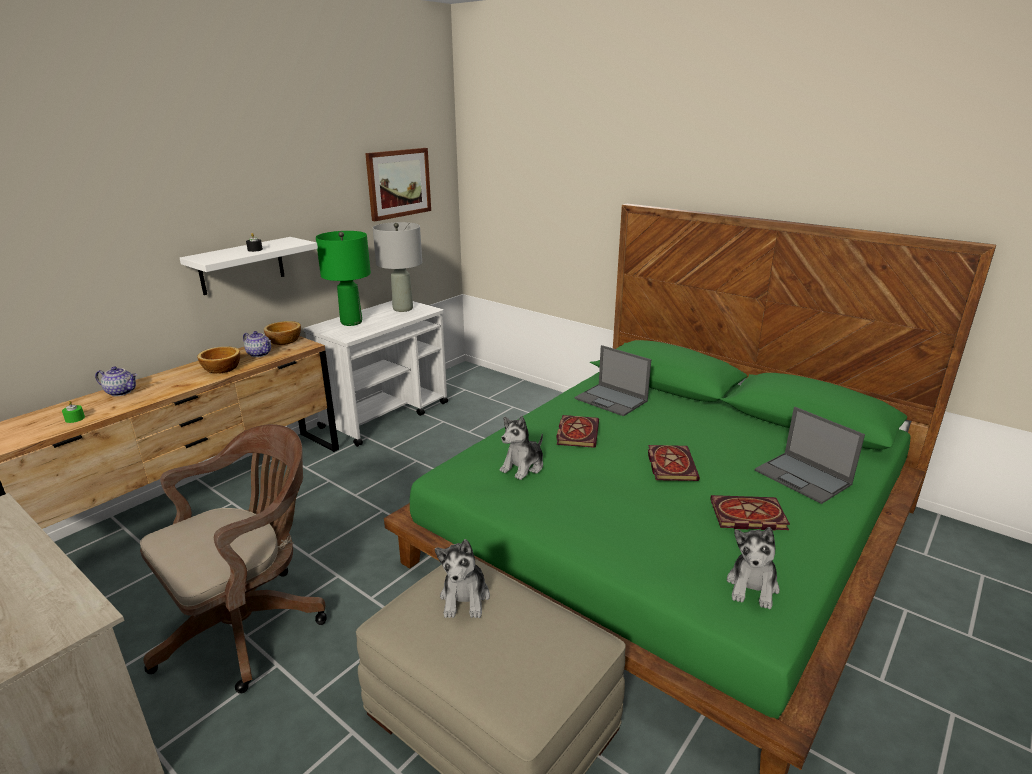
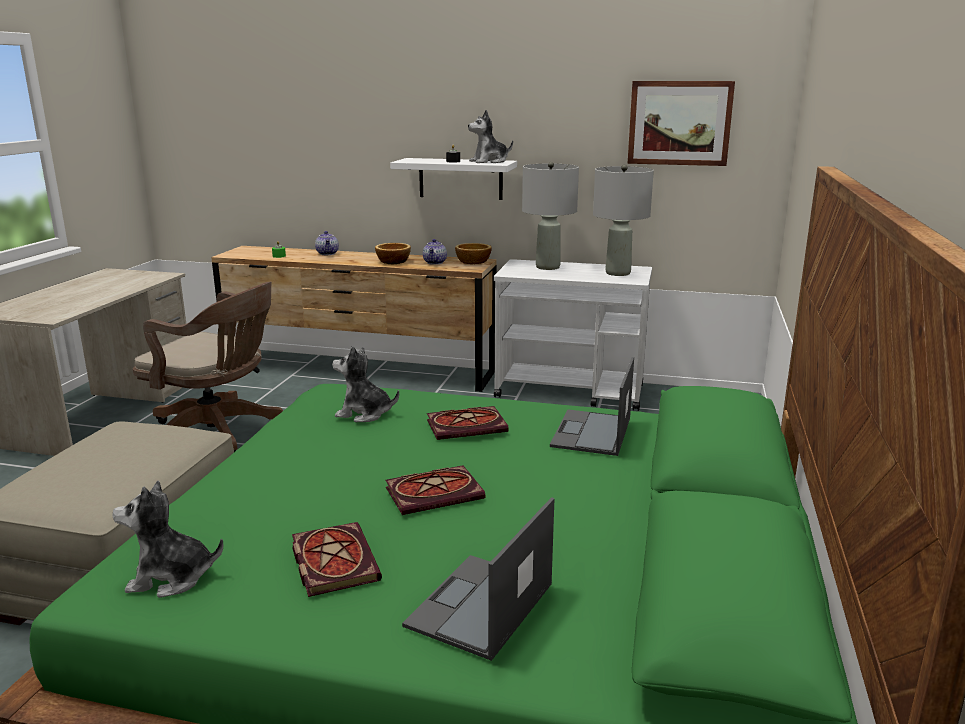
camera: 65 degrees right, 5 degrees down
(351, 322) = (547, 267): green table lamp -> grey table lamp
(465, 598) = (149, 443): plush toy -> plush toy (489, 162)

